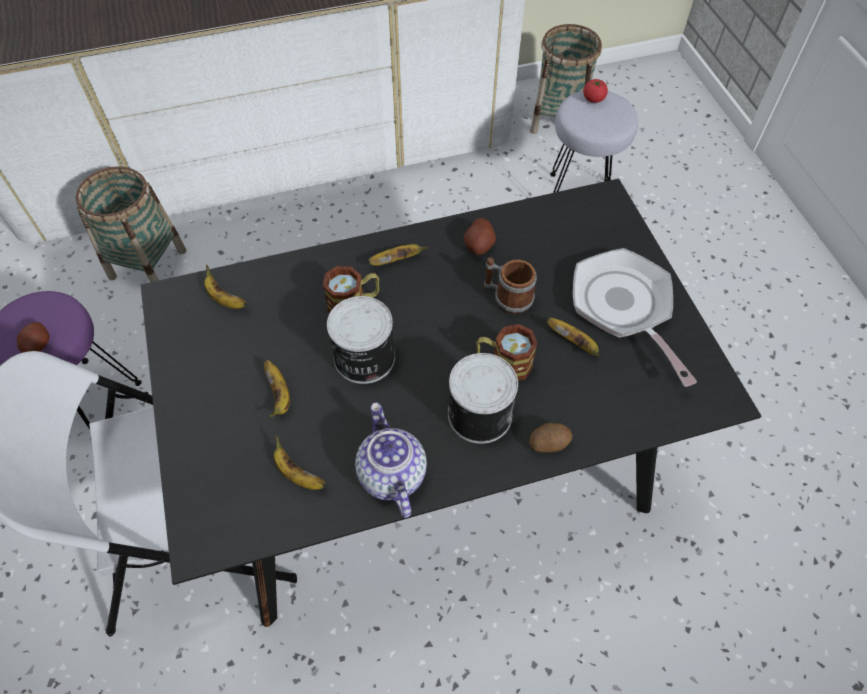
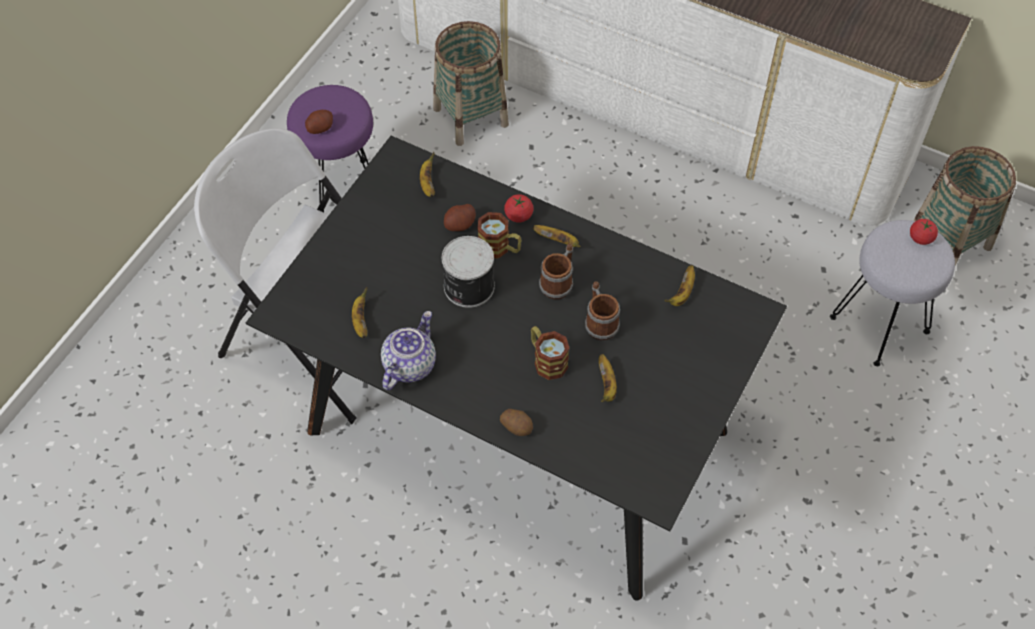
camera: 45 degrees right, 0 degrees up
(279, 395) = (397, 268): banana -> banana (682, 293)
(339, 265) = (518, 215): none -> tomato
(437, 292) = (559, 282): none -> mug
(478, 413) = (496, 375): can -> none
(479, 245) = (624, 273): potato -> potato (460, 224)
(624, 308) = (669, 392): frying pan -> none

